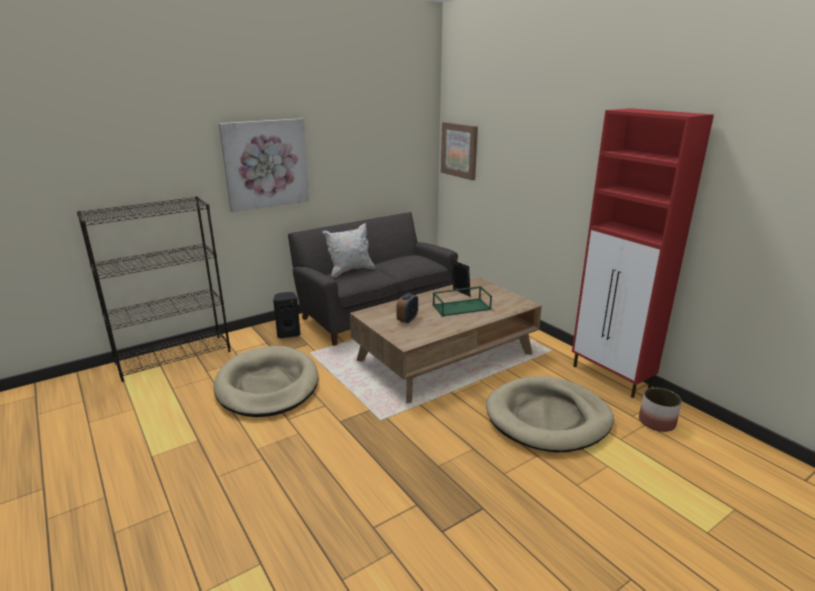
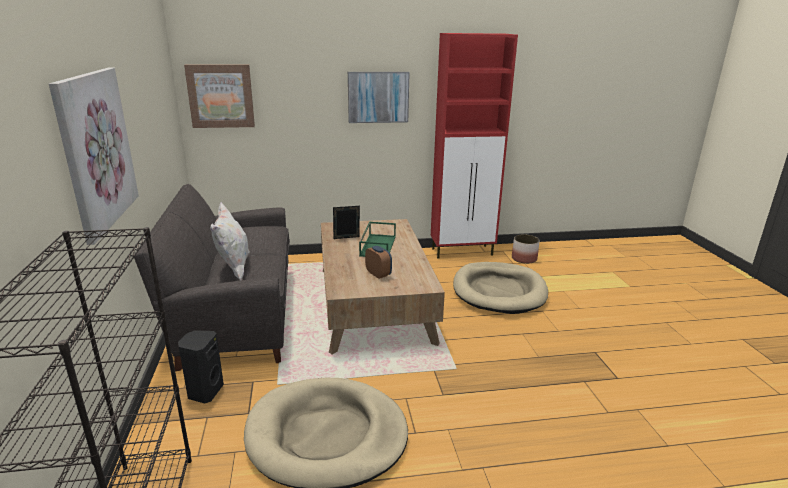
camera: 65 degrees left, 0 degrees up
(563, 172) = (378, 97): none -> picture

